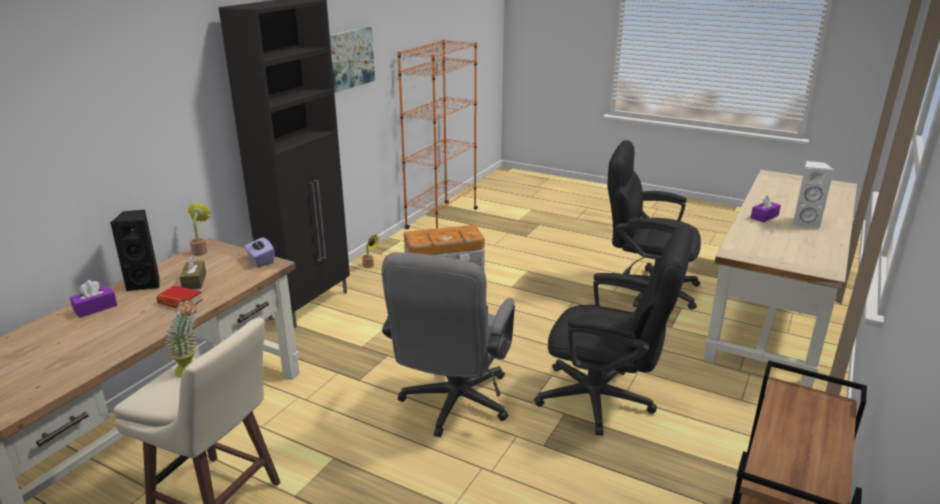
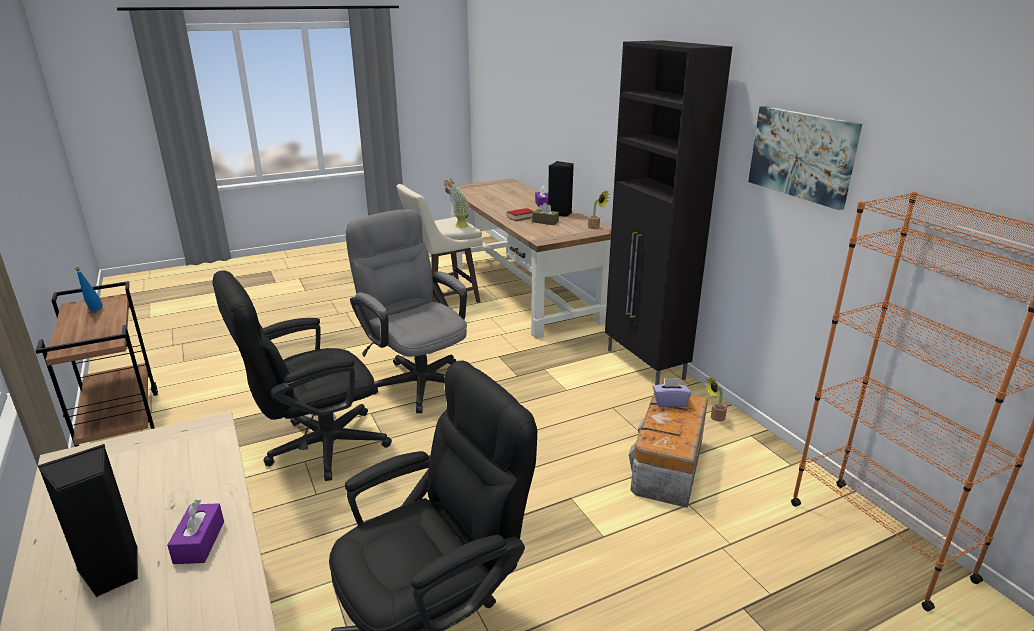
camera: 125 degrees right, 0 degrees up
(260, 260) = (553, 238): purple tissue box -> purple tissue box (670, 402)
(796, 462) = (94, 311): none -> blue bottle
(805, 223) = (111, 572): white speaker -> black speaker

